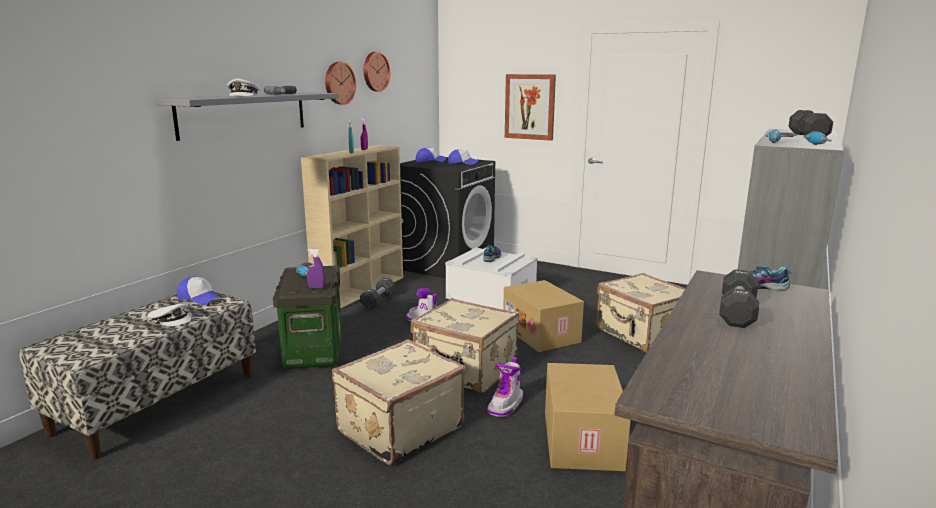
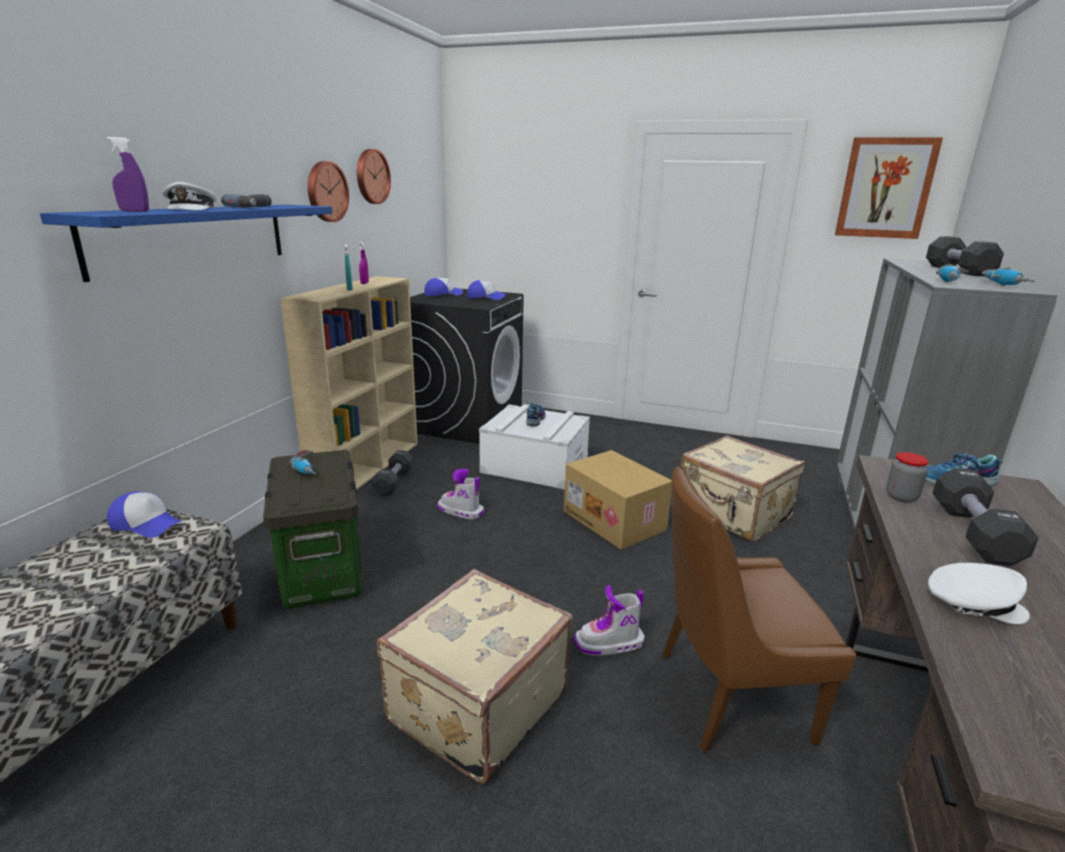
camera: 10 degrees left, 5 degrees up
(171, 320) = (101, 574): white cap -> white cap (972, 602)
(244, 114) = (193, 237): grey shelf -> blue shelf
(316, 287) = (326, 493): purple spray bottle -> purple spray bottle (134, 211)
(465, 370) = (538, 588): beige suitcase -> none
(506, 405) = (610, 643): boot -> boot turned 60 degrees clockwise
(530, 107) = (565, 226): picture -> picture (885, 188)
(580, 439) = (727, 696): cardboard box -> brown chair
(704, 292) = (901, 497): none -> jar

